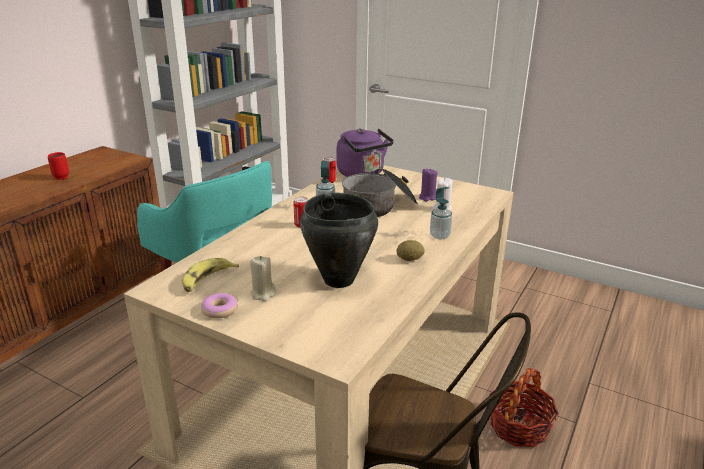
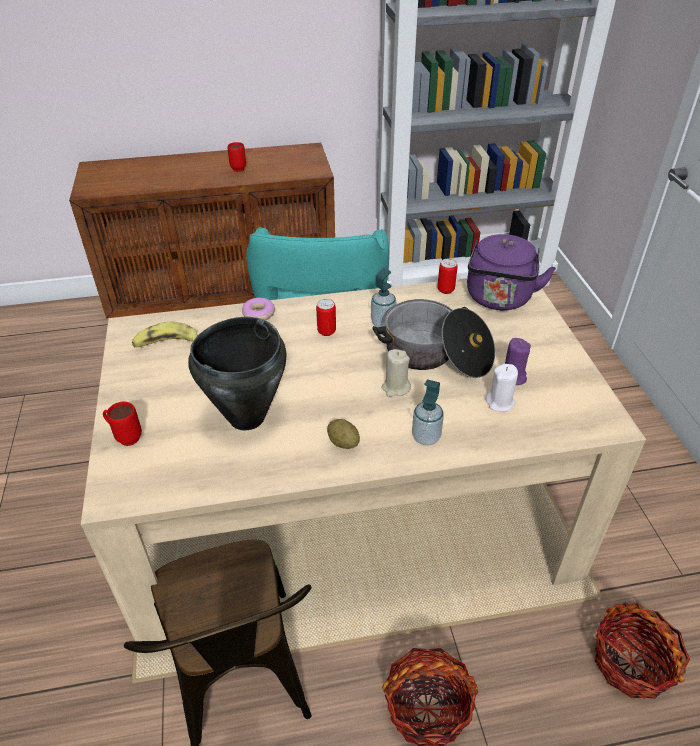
camera: 50 degrees right, 15 degrees up
(220, 310) = (128, 380): donut -> donut (259, 314)
(263, 294) = (176, 387): beige candle -> beige candle (395, 388)
(283, 333) = (125, 437): none -> red mug
(553, 338) = (631, 662): none -> basket

